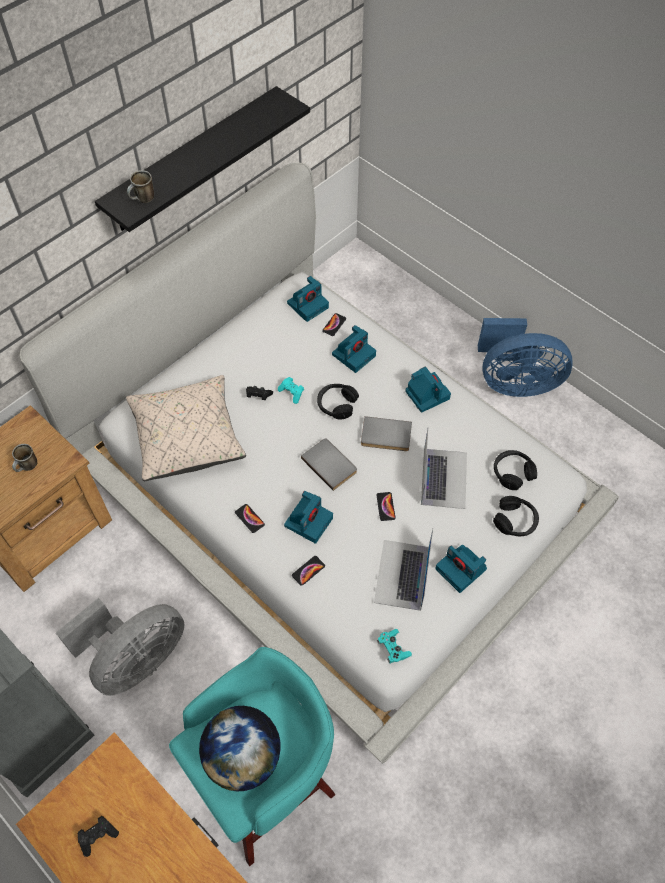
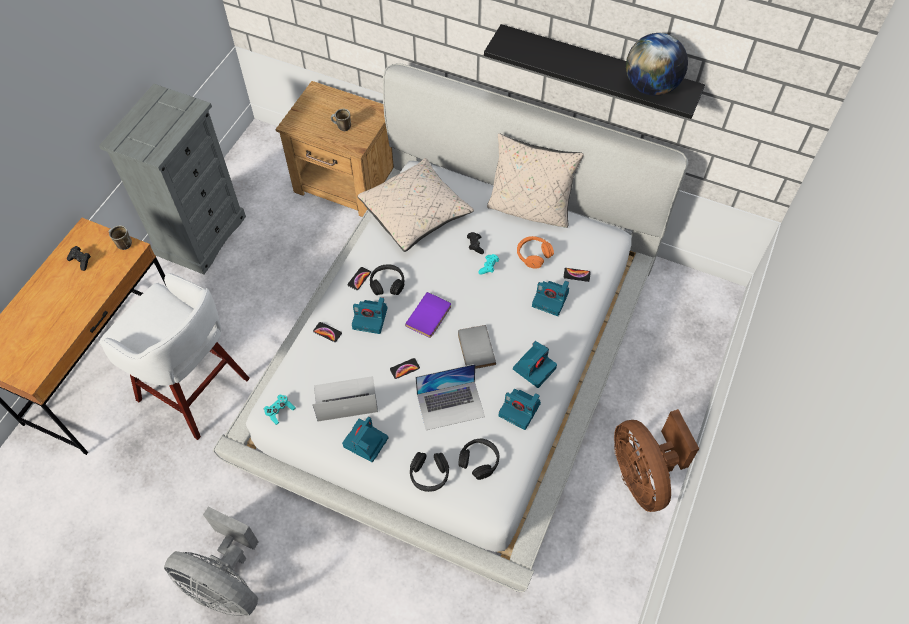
camera: 70 degrees right, 0 degrees up
(136, 659) = (264, 277): grey fan -> grey fan (226, 583)
(143, 200) = (516, 49): mug -> mug (122, 244)
(234, 335) = (530, 209): none -> beige pillow
(243, 756) = (152, 324): globe -> globe (651, 87)
(267, 782) = (196, 391): turquoise stool -> white stool
(294, 351) = (533, 255): none -> orange headphones
(308, 305) = (589, 249): camera -> camera (520, 410)
(330, 464) = (430, 316): grey book -> purple book
(336, 404) = (491, 303): black headphones -> black headphones (387, 283)
(514, 382) = (642, 475): blue fan -> brown fan

